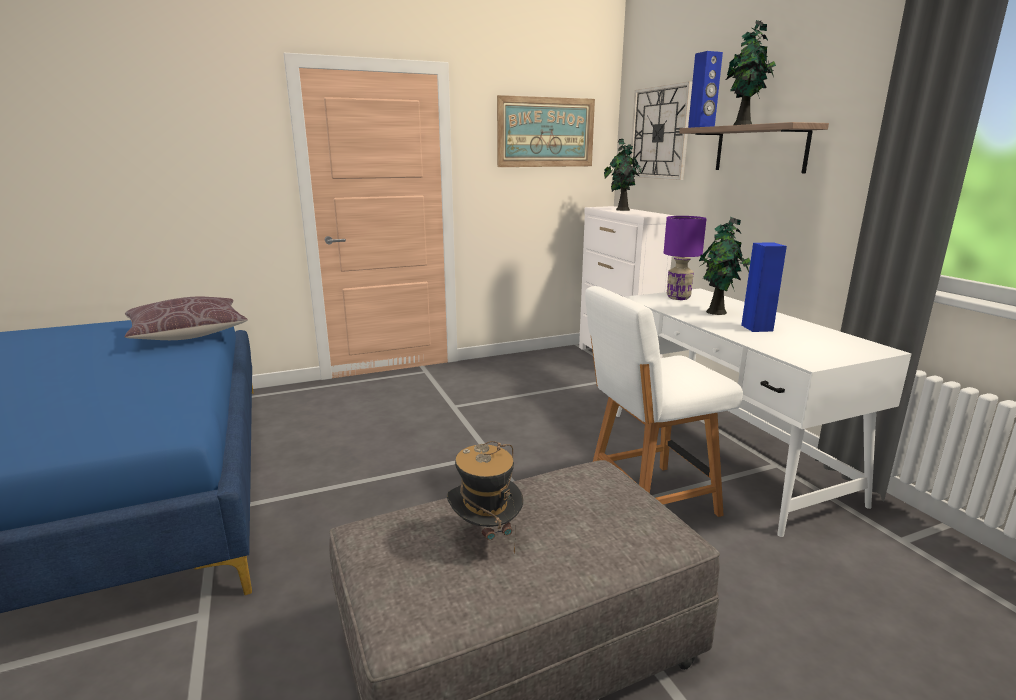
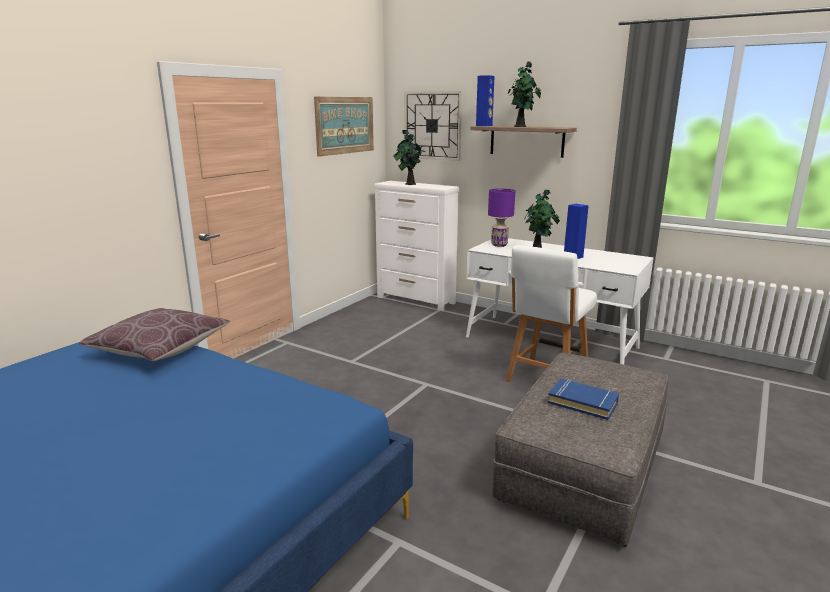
camera: 35 degrees left, 0 degrees up
(485, 536) = (583, 403): hat -> blue book

